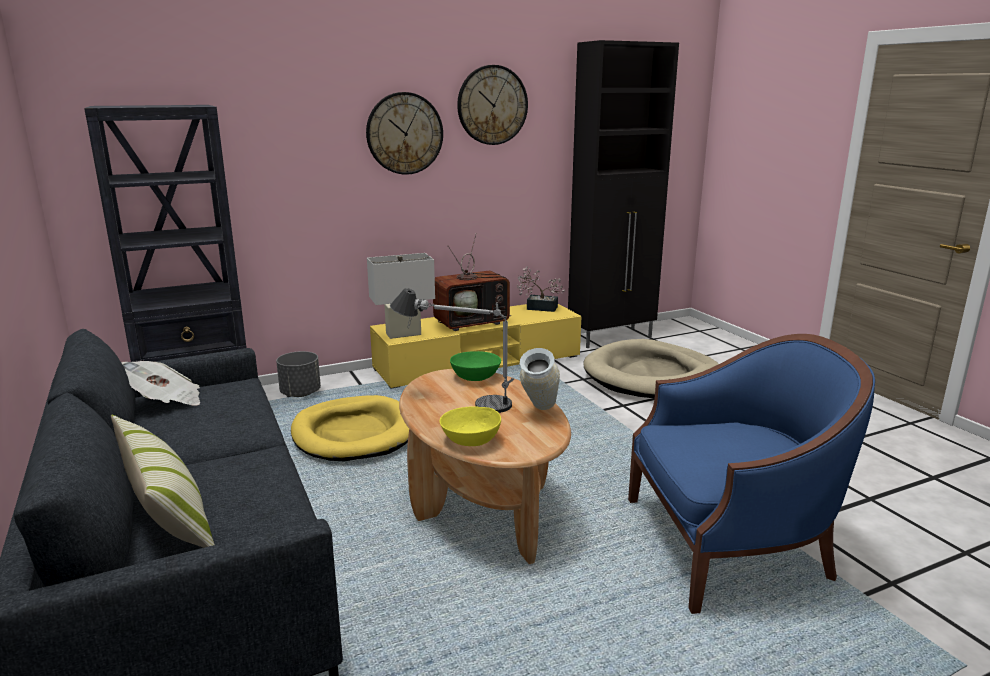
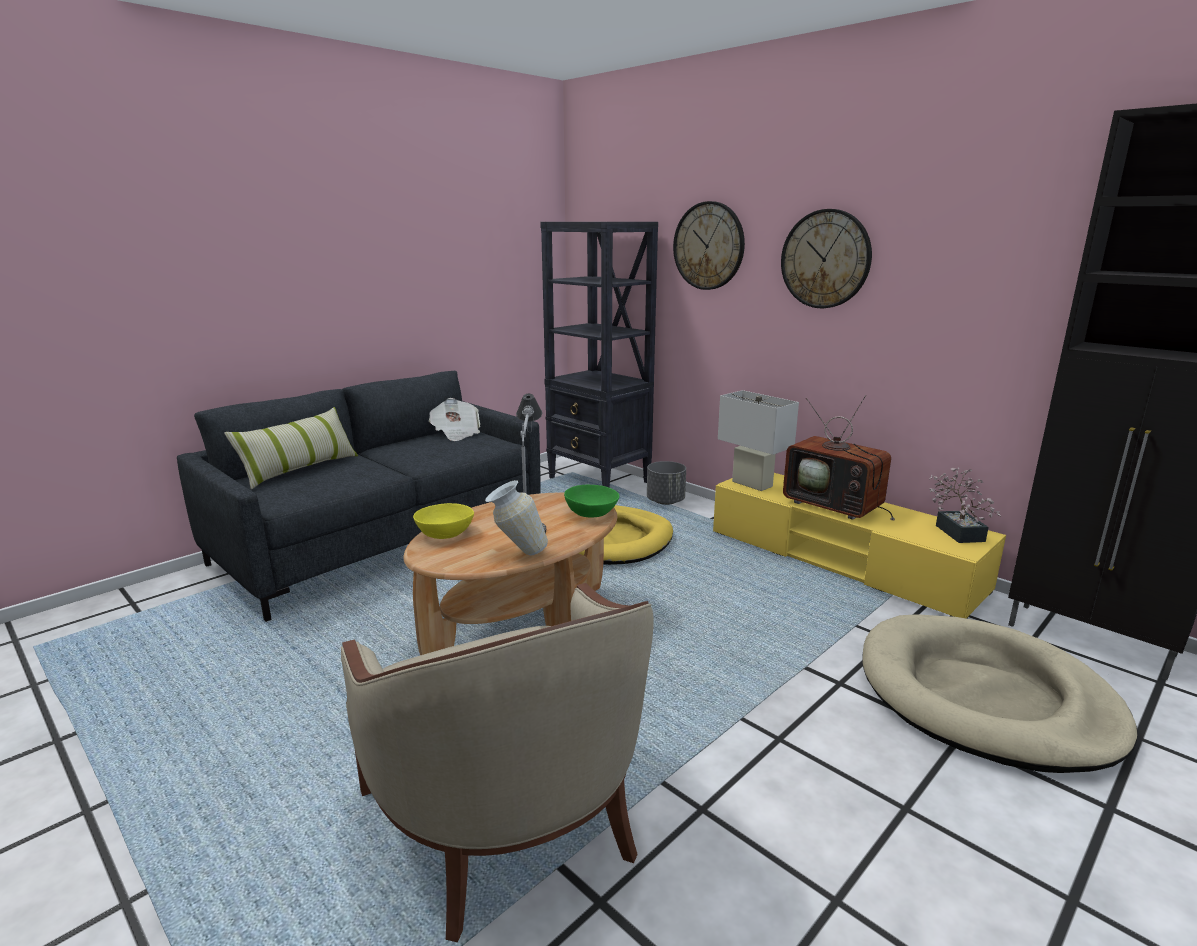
camera: 70 degrees right, 0 degrees up
(492, 105) = (951, 227): wall clock -> wall clock (709, 246)
(729, 545) = (507, 818): blue armchair -> beige armchair

